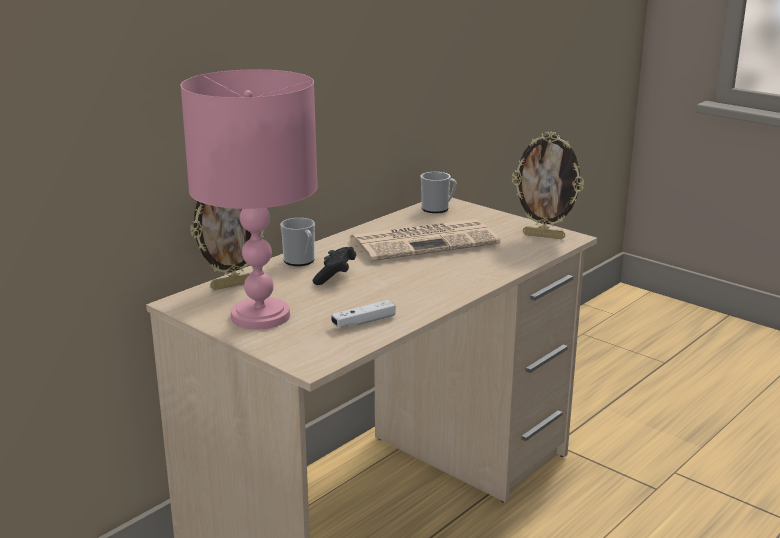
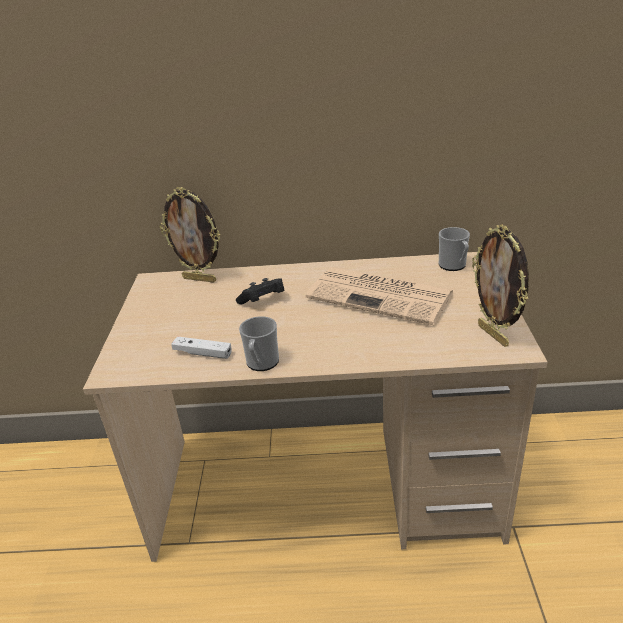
camera: 50 degrees right, 10 degrees up
(261, 315) = (165, 314): pink table lamp -> none
(301, 261) = (269, 277): mug -> mug (261, 363)

